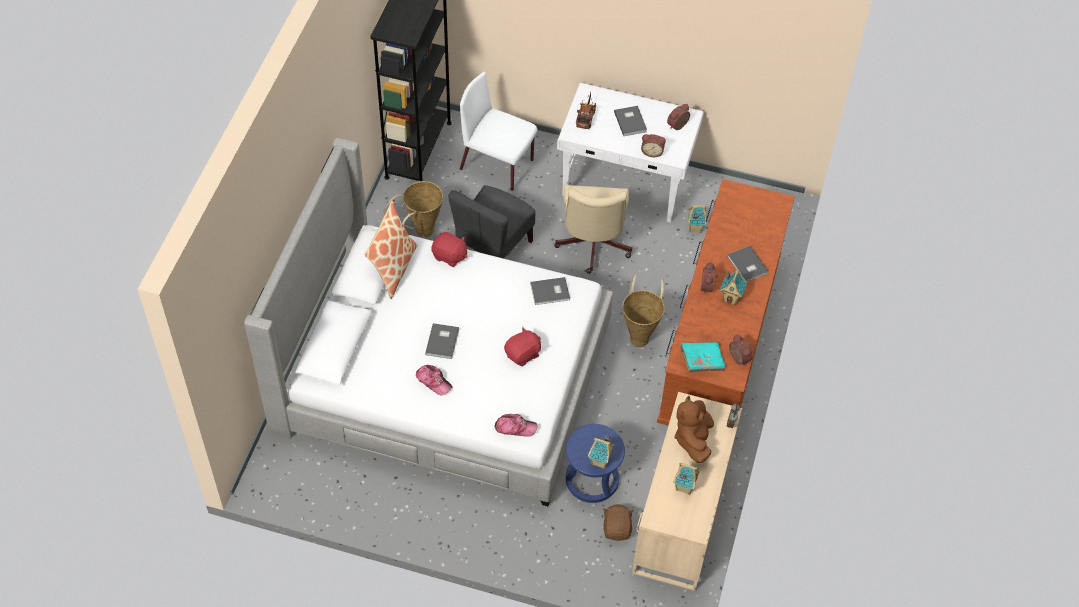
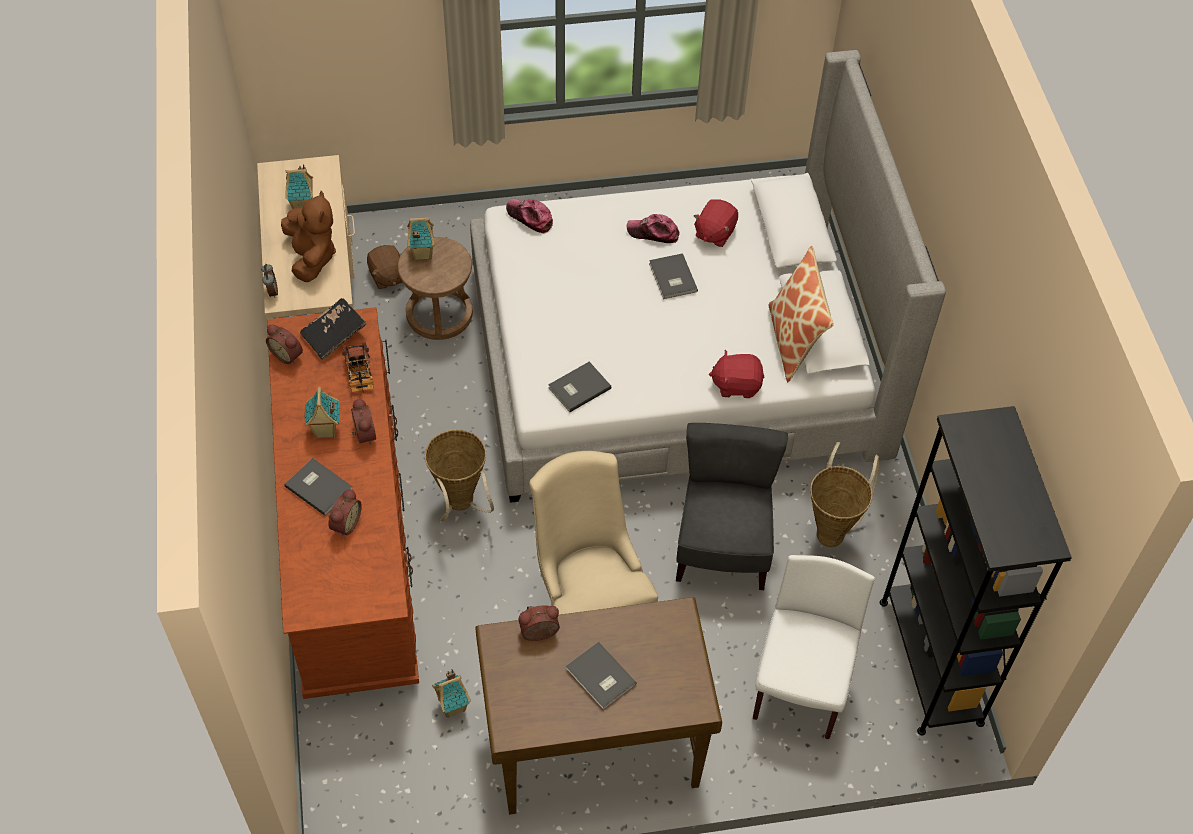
camera: 155 degrees right, 0 degrees up
(498, 165) = (800, 687): white chair -> white chair turned 75 degrees counterclockwise
(515, 427) = (530, 217): cap -> cap turned 60 degrees clockwise
(523, 354) = (568, 300): red plush toy -> red plush toy (714, 233)
(586, 116) = (674, 657): toy truck -> toy truck (359, 376)
(591, 479) = (440, 314): blue stool -> brown stool
(626, 183) = (593, 741): white desk -> brown desk
(678, 126) = (519, 702): alarm clock -> alarm clock (344, 523)
(701, 361) = (334, 335): turquoise book -> black book

